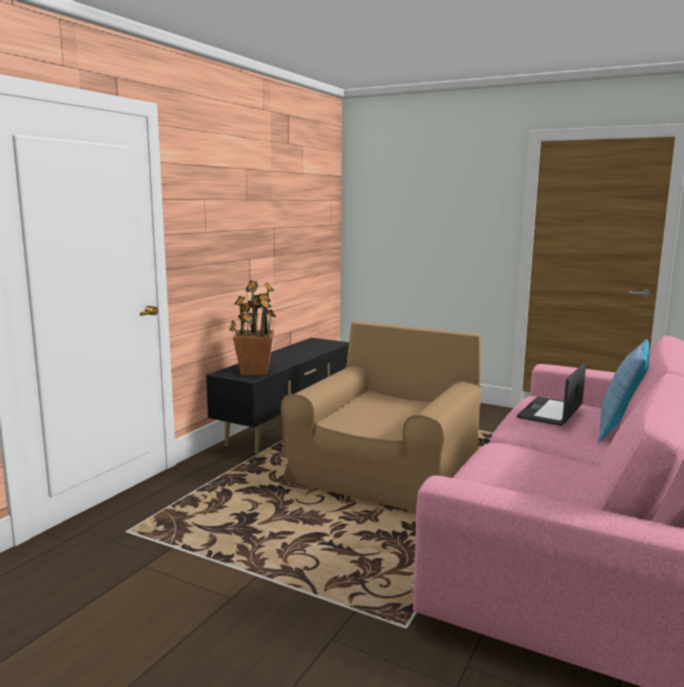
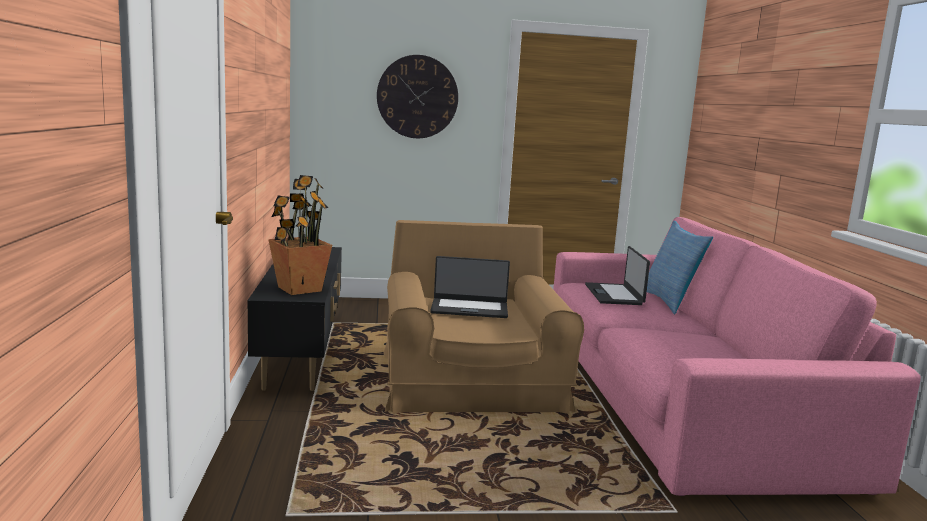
camera: 35 degrees left, 0 degrees up
(390, 405) = (469, 308): none -> laptop
(441, 211) = (417, 97): none -> wall clock

